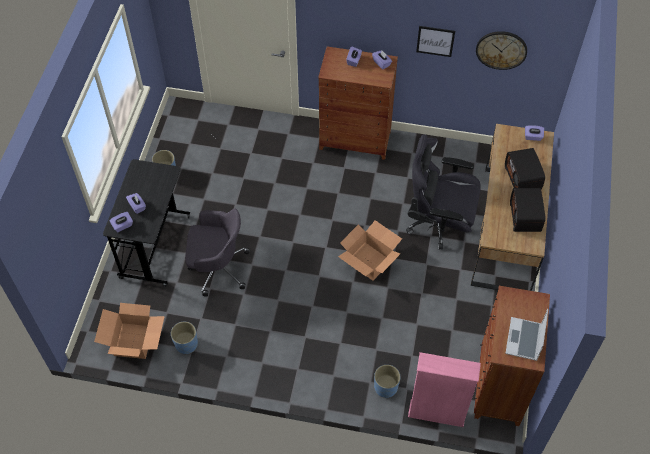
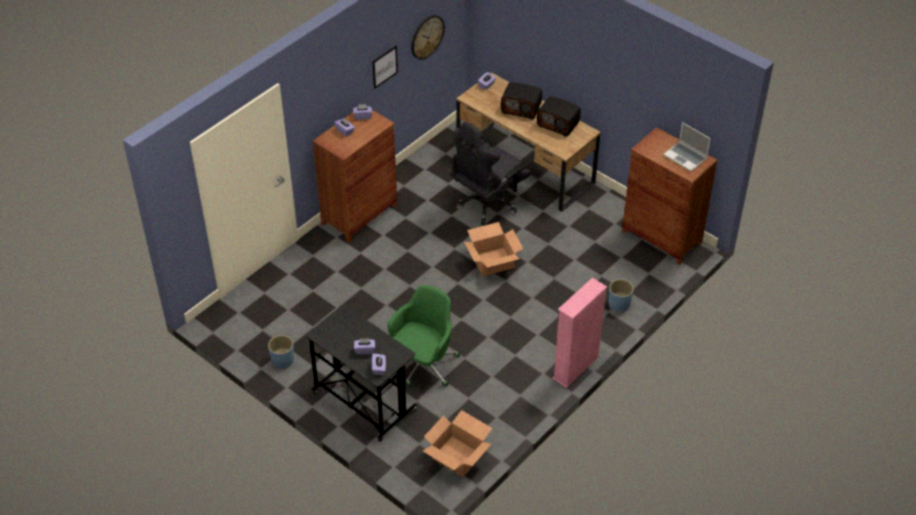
camera: 60 degrees left, 10 degrees down
(186, 344) = (487, 418): blue planter -> none
(217, 267) = (423, 365): grey office chair -> green office chair
(436, 413) = (662, 284): pink bookcase -> pink bookcase (575, 367)

